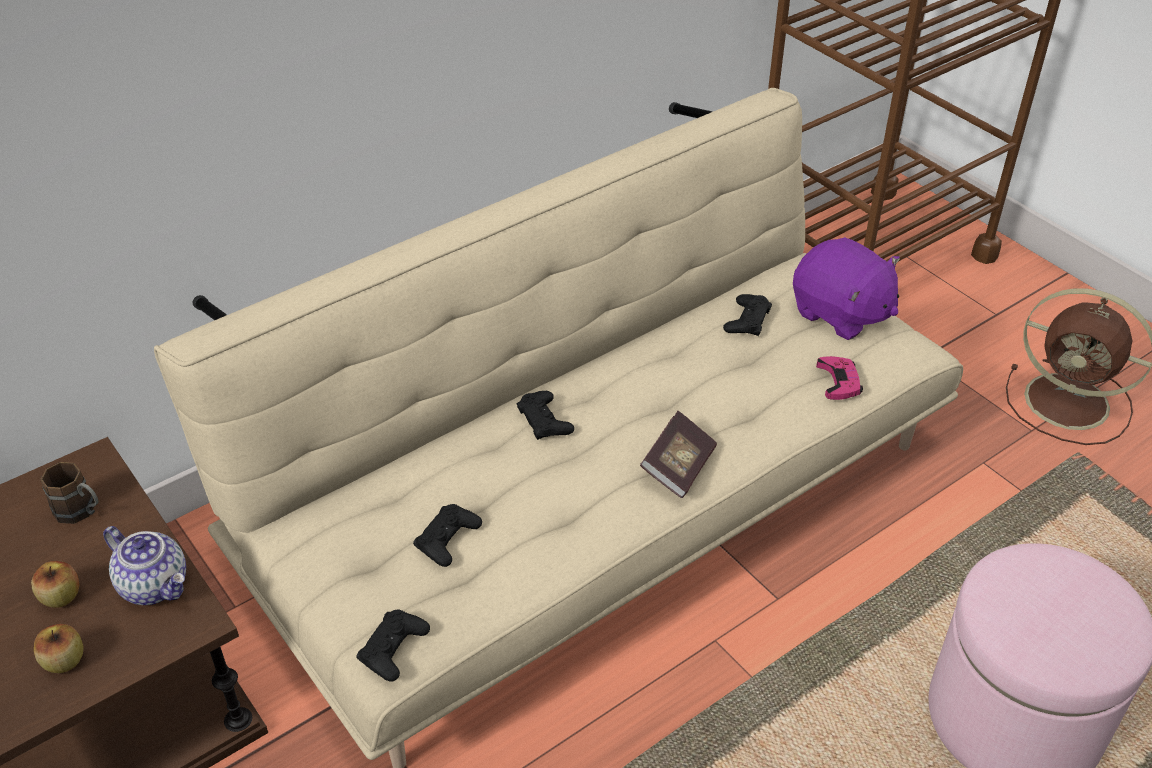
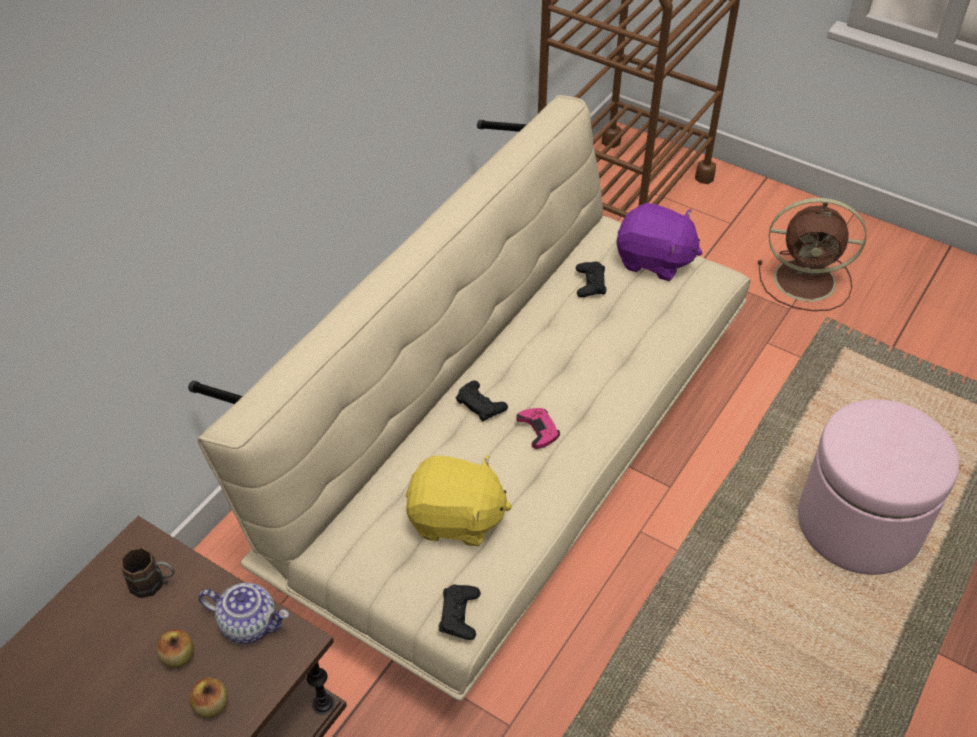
camera: 20 degrees left, 5 degrees up
(447, 539) = (456, 519): black game controller -> yellow plush toy
(678, 467) = (595, 414): book -> none
(839, 381) = (676, 315): pink game controller -> pink game controller (538, 429)

